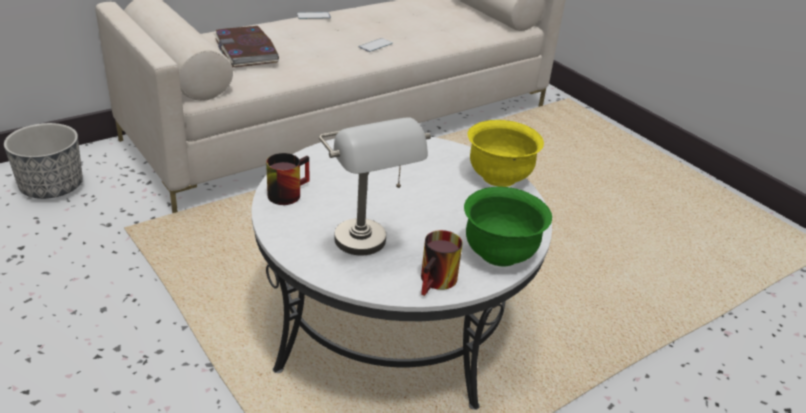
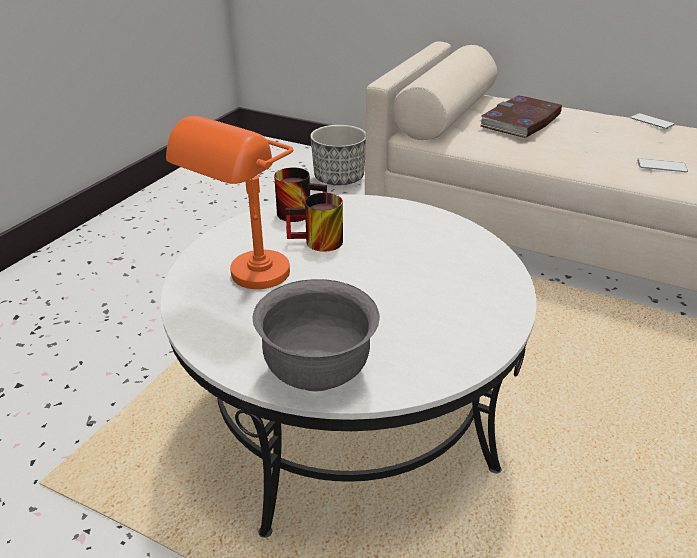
camera: 65 degrees right, 0 degrees up
(369, 249) = (248, 283): grey table lamp -> orange table lamp
(439, 282) = (223, 343): mug -> mug (317, 243)
(499, 177) = (490, 325): yellow bowl -> none
(500, 254) = (317, 373): green bowl -> grey bowl

